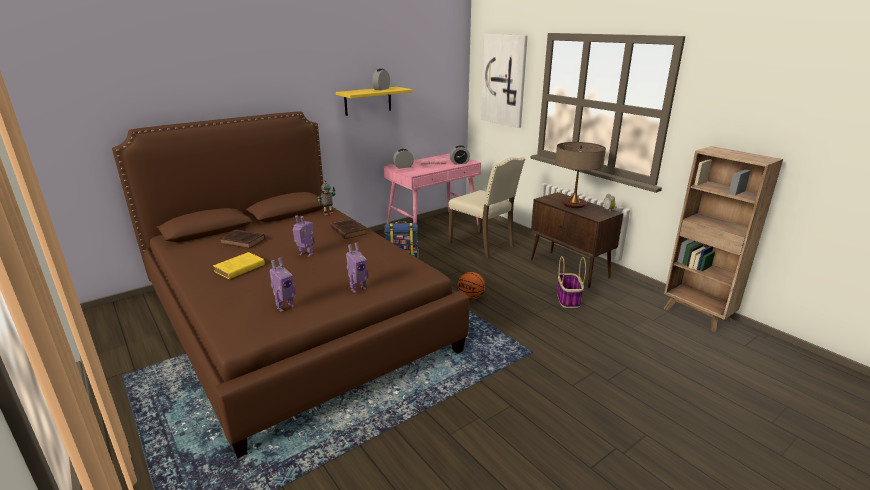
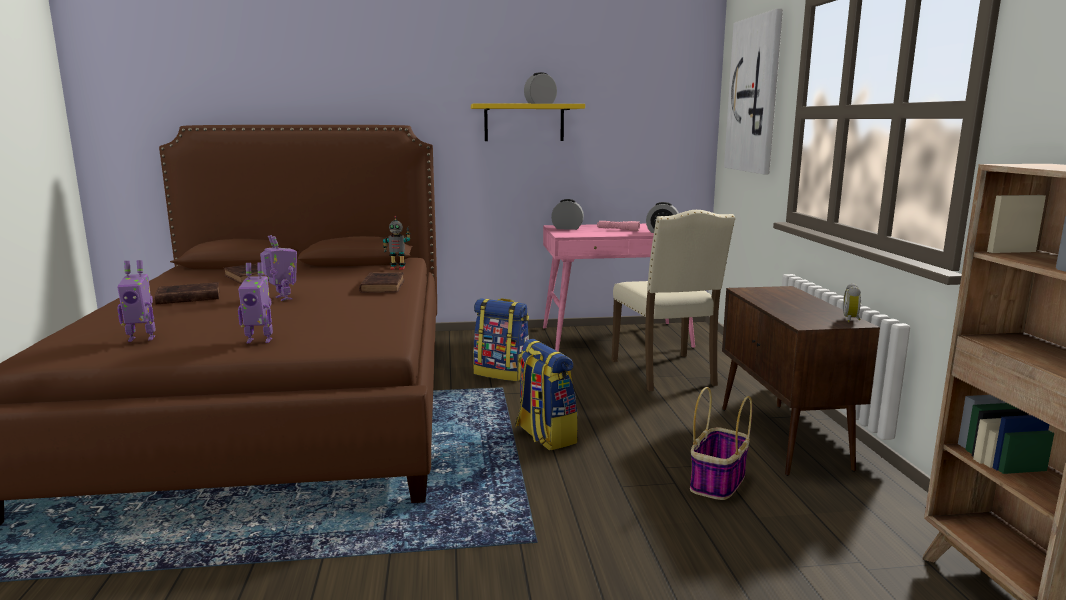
camera: 30 degrees right, 10 degrees down
(238, 268) = (187, 298): yellow book -> brown book
(470, 297) = (544, 436): basketball -> backpack
(574, 204) = (791, 303): table lamp -> none

